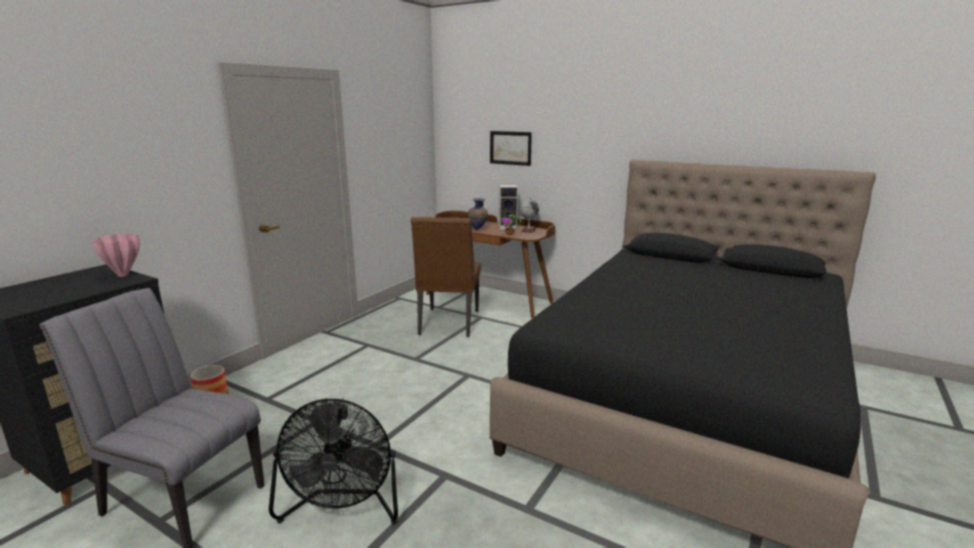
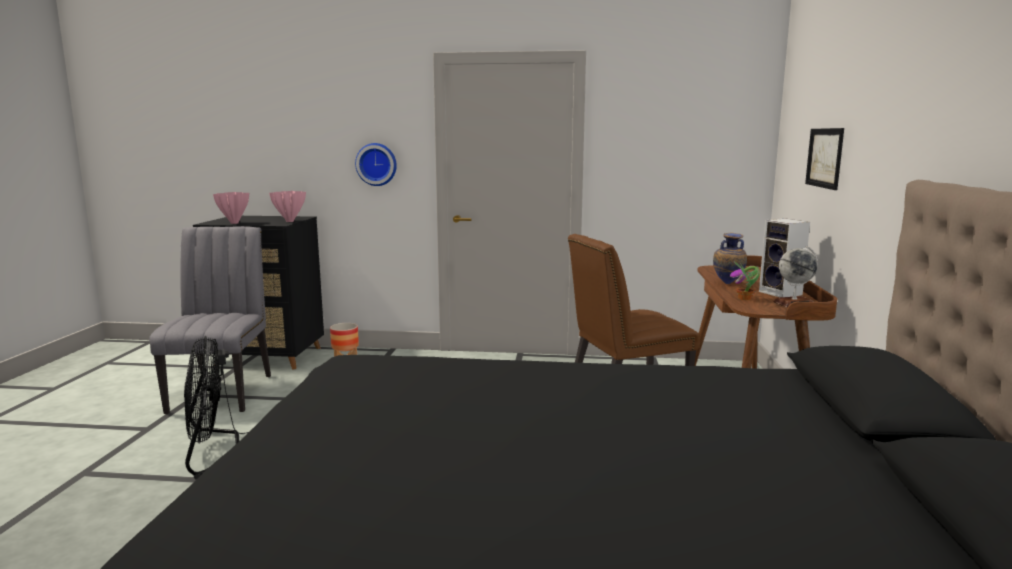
camera: 65 degrees right, 5 degrees down
(61, 298) = (234, 223): none -> pink vase
(174, 187) = (377, 164): none -> wall clock

